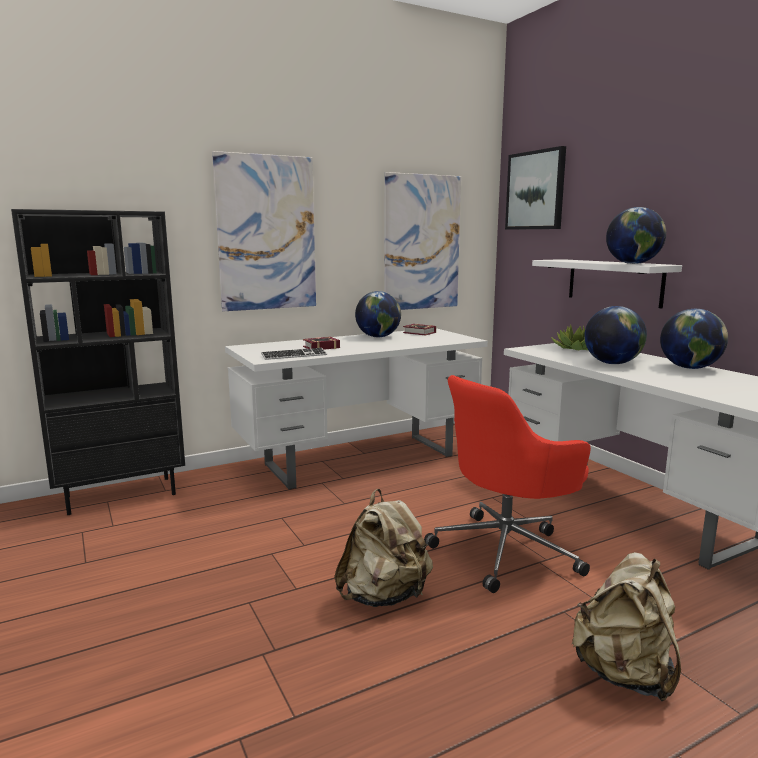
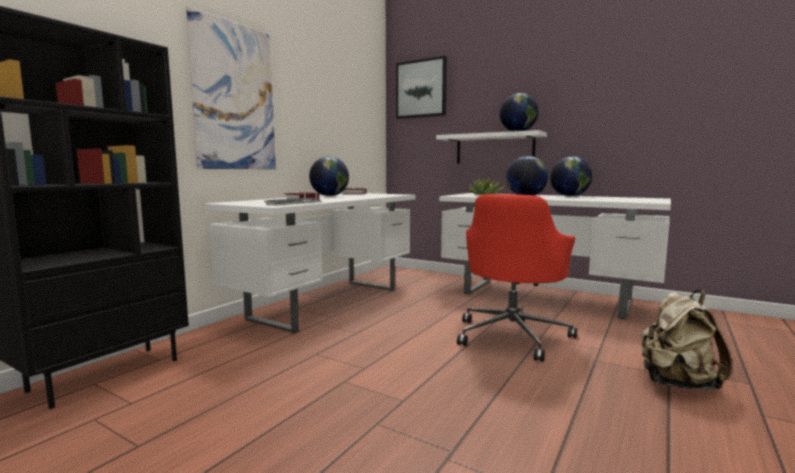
camera: 30 degrees left, 5 degrees down
(384, 596) = (478, 385): beige backpack -> none
(422, 243) = (344, 123): picture -> none

